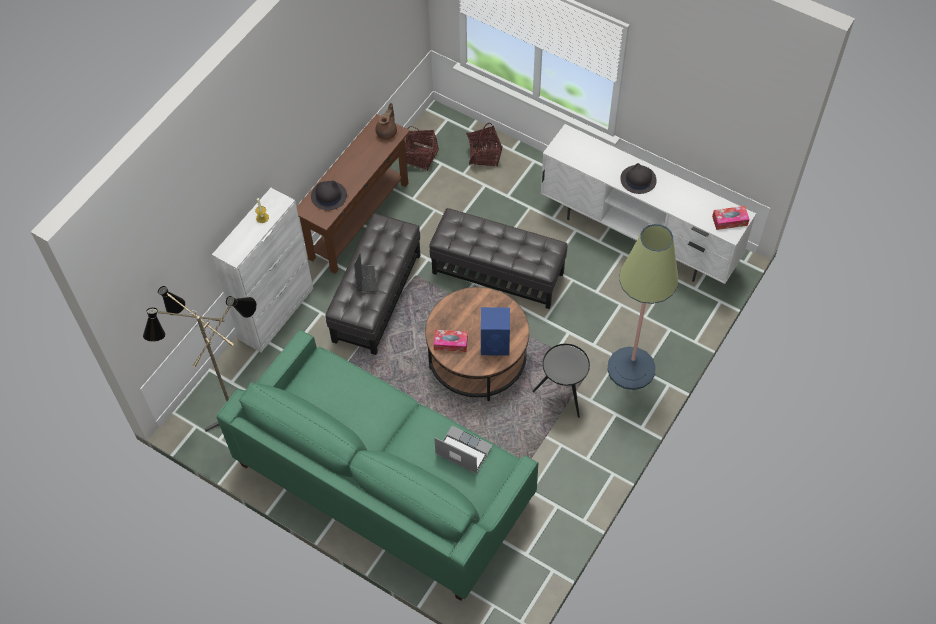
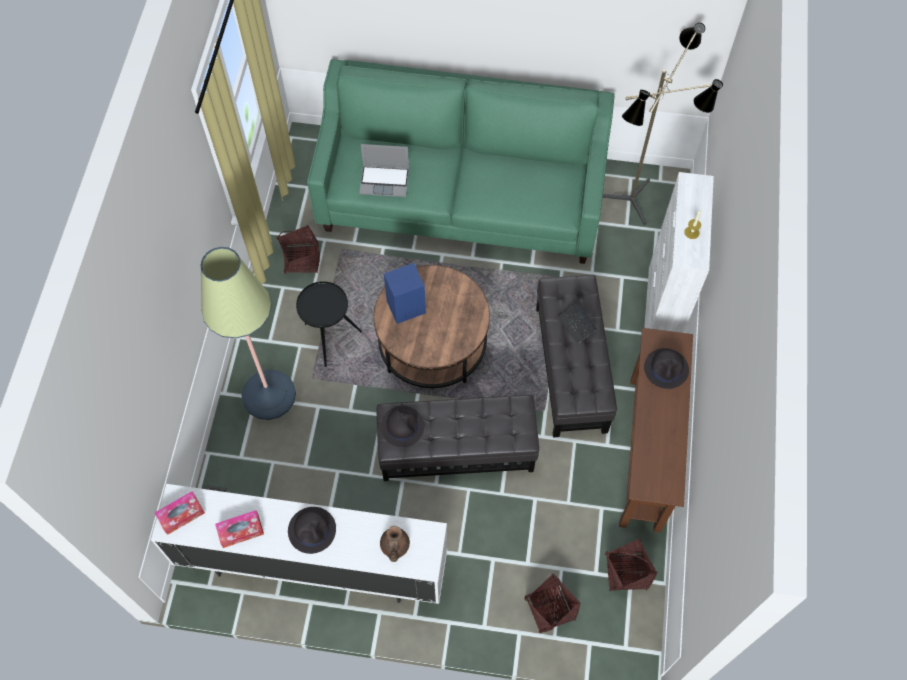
camera: 155 degrees right, 5 degrees up
(387, 132) = (653, 483): brown teapot -> brown teapot (394, 547)
(450, 343) = (451, 291): tissue box -> tissue box (240, 531)
(540, 257) = (402, 426): none -> black hat
(560, 479) = (301, 259): none -> basket

